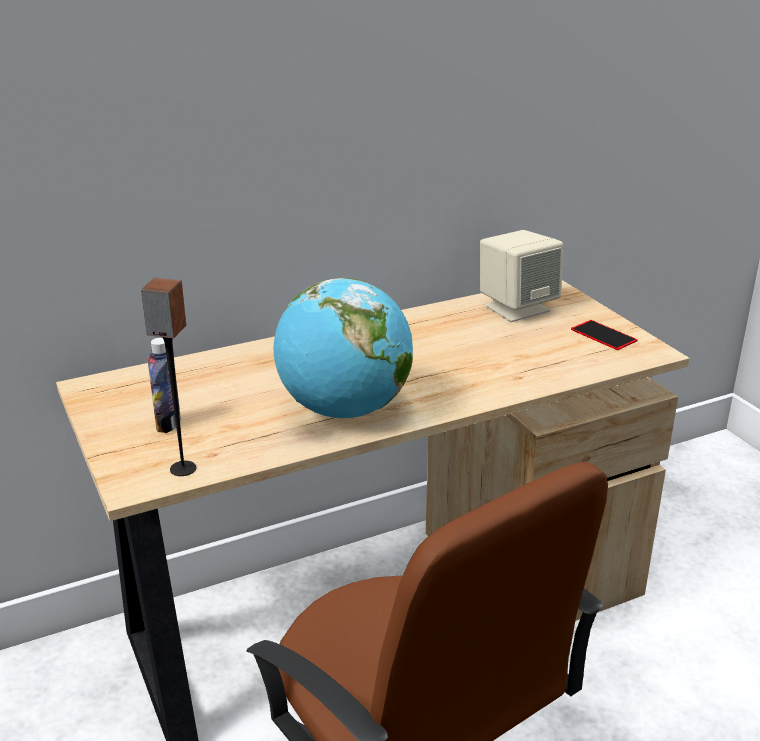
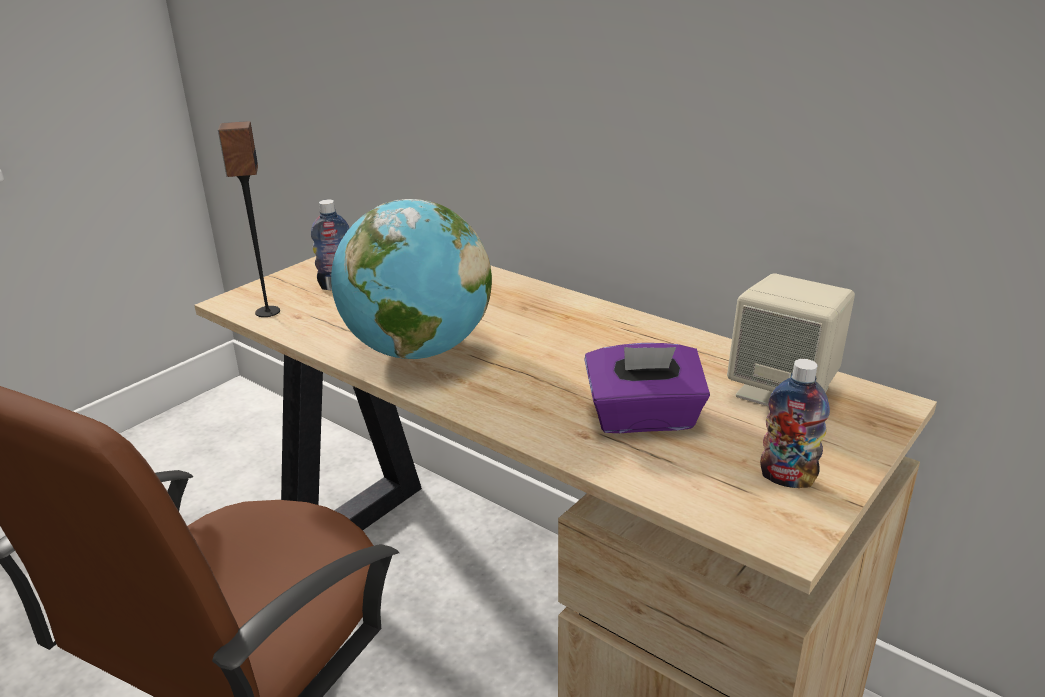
camera: 65 degrees right, 0 degrees up
(514, 354) = (643, 418): none -> purple tissue box
(603, 335) = (787, 478): phone -> bottle

